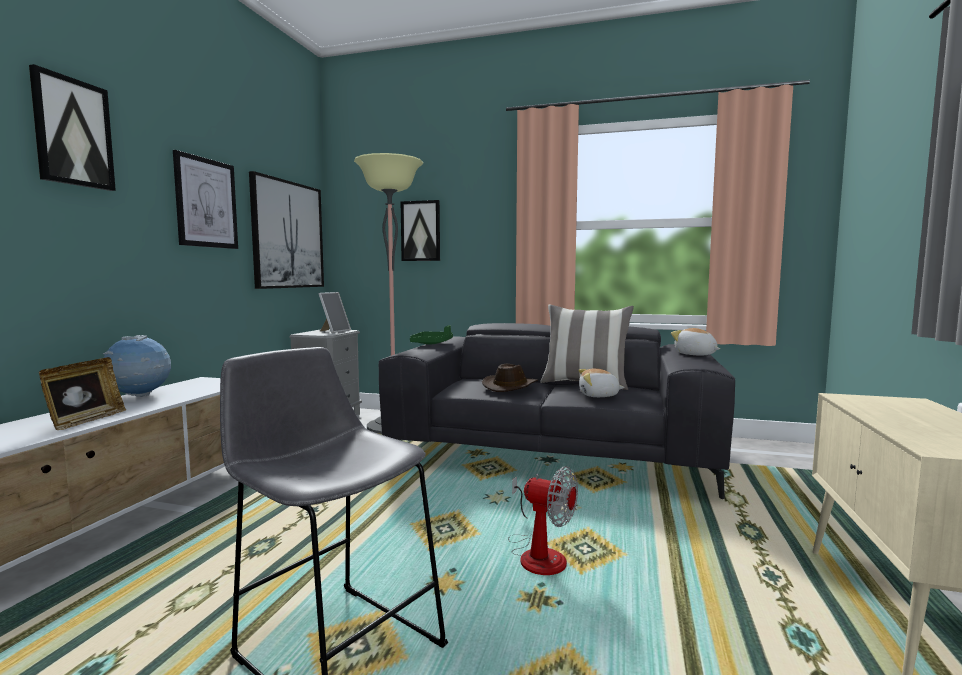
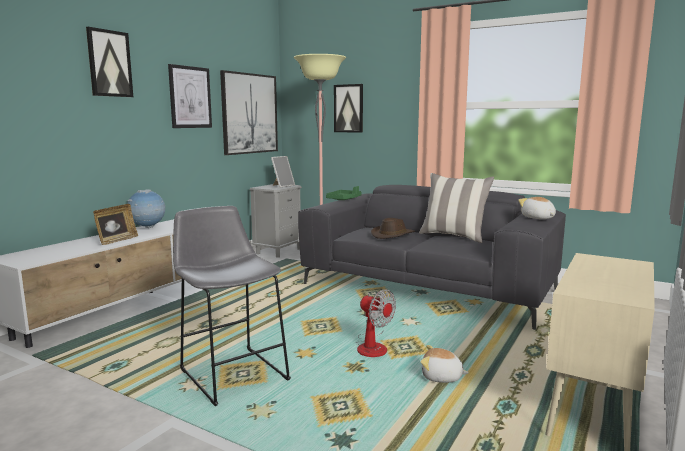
camera: 15 degrees right, 5 degrees up
(599, 395) = (453, 246): plush toy -> plush toy (441, 377)

